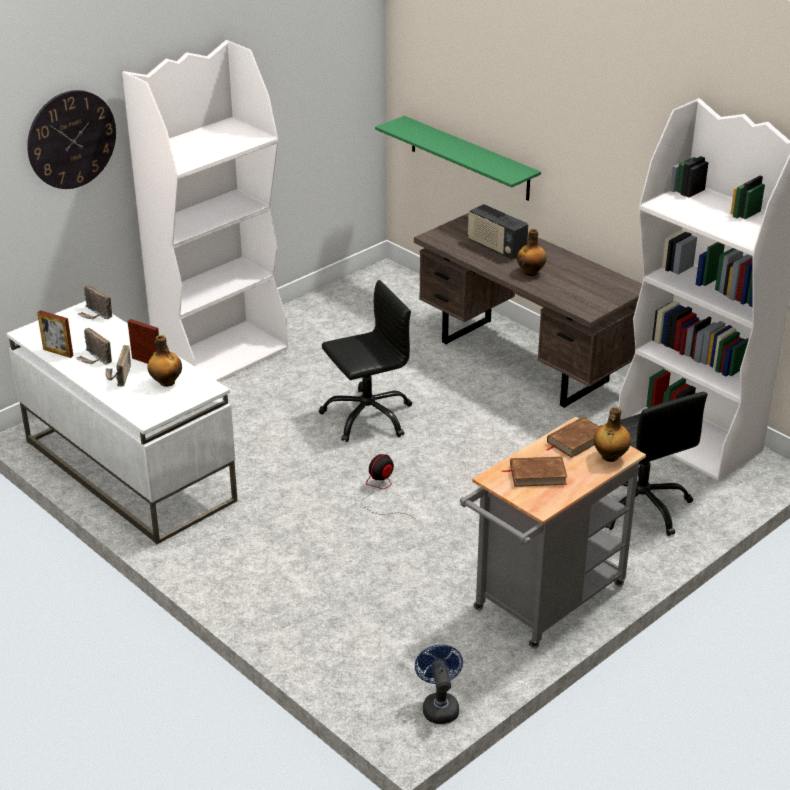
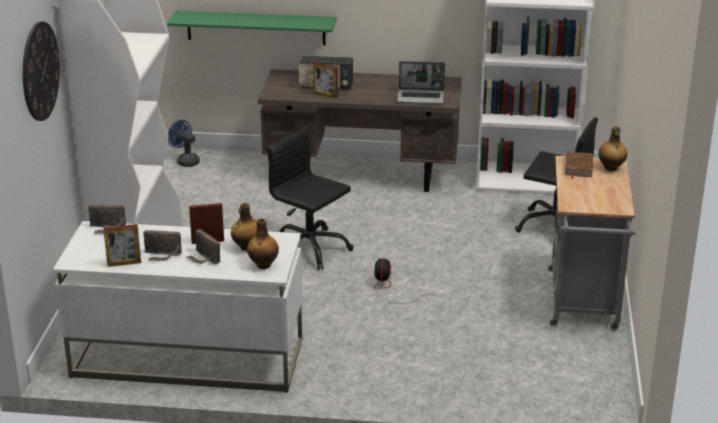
camera: 40 degrees left, 5 degrees down
(367, 416) = (309, 249): black office chair -> black office chair turned 75 degrees counterclockwise
(439, 706) = (613, 387): blue fan -> blue fan (185, 161)
(481, 256) = (325, 95): none -> picture frame
(531, 272) = (373, 93): bottle -> bottle (263, 264)
(537, 474) = (589, 193): brown book -> none
(571, 295) = (421, 97): none -> laptop

